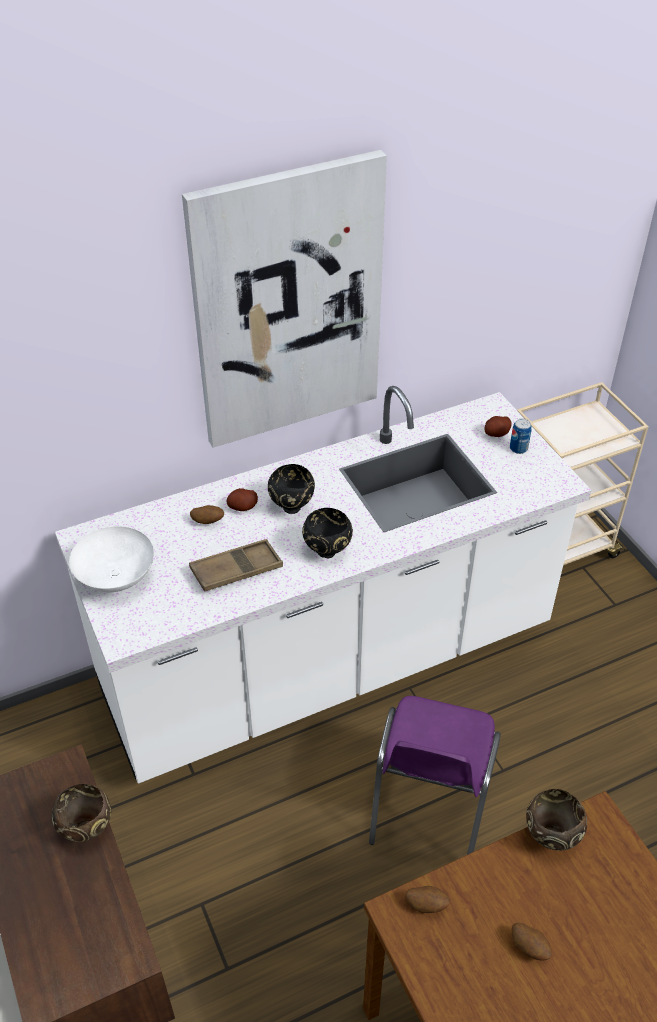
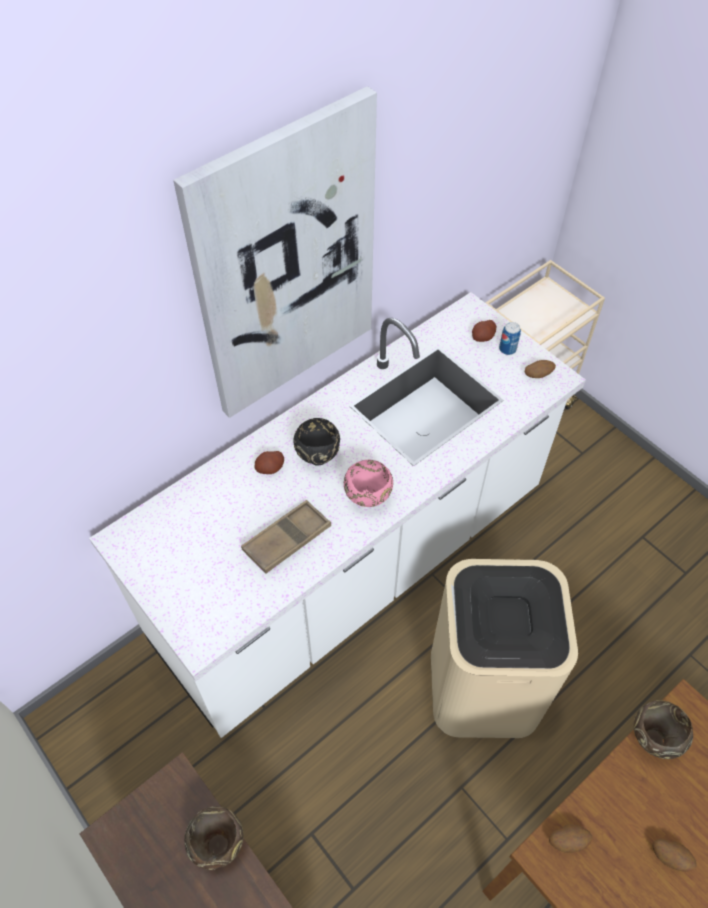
camera: 15 degrees left, 10 degrees up
(115, 578) = (169, 577): white bowl -> none
(208, 521) = (241, 492): potato -> potato (538, 375)
(328, 551) = (368, 498): black bowl -> pink bowl
(428, 808) = (482, 686): purple chair -> beige trash can

